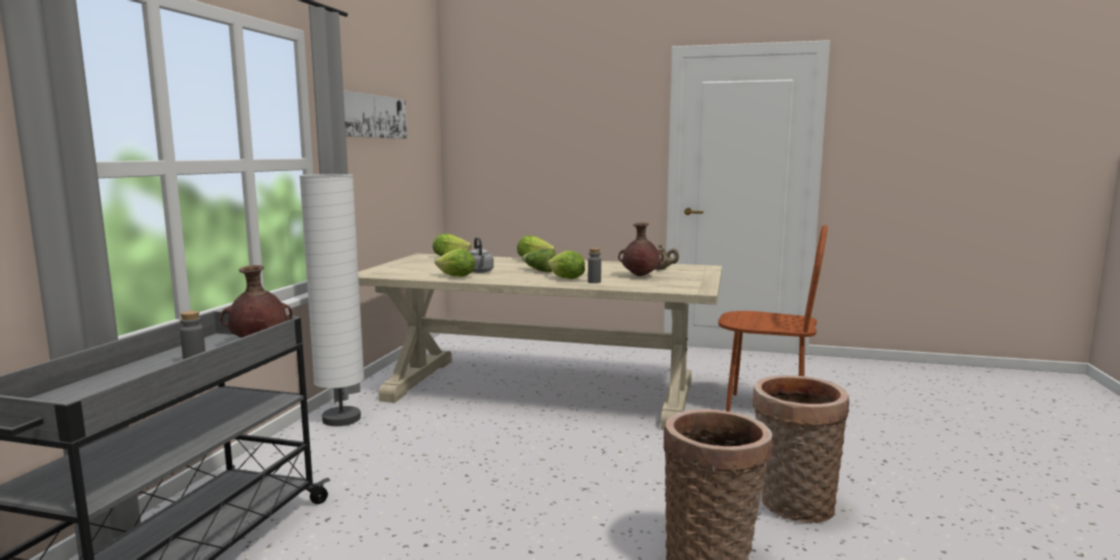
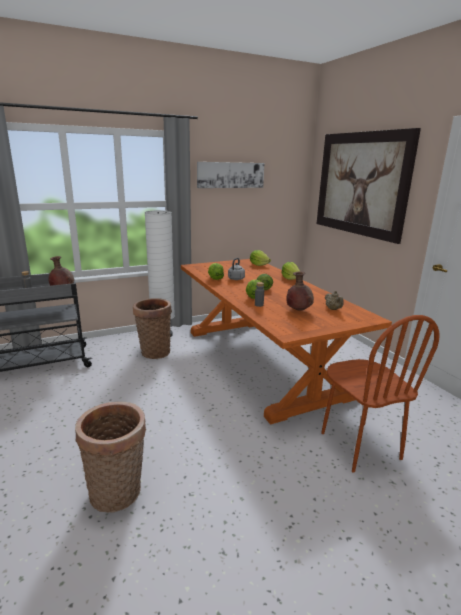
camera: 50 degrees right, 10 degrees up
(542, 390) = (262, 361): beige dining table -> orange dining table
(548, 128) = (360, 184): none -> picture
(792, 506) = (215, 507): basket -> basket (154, 351)

